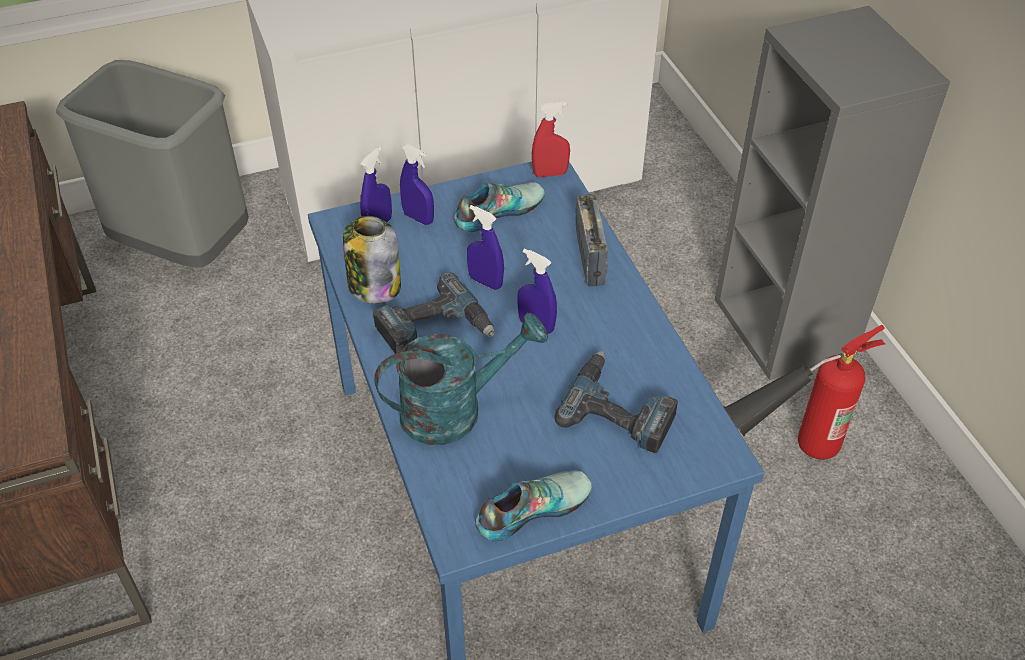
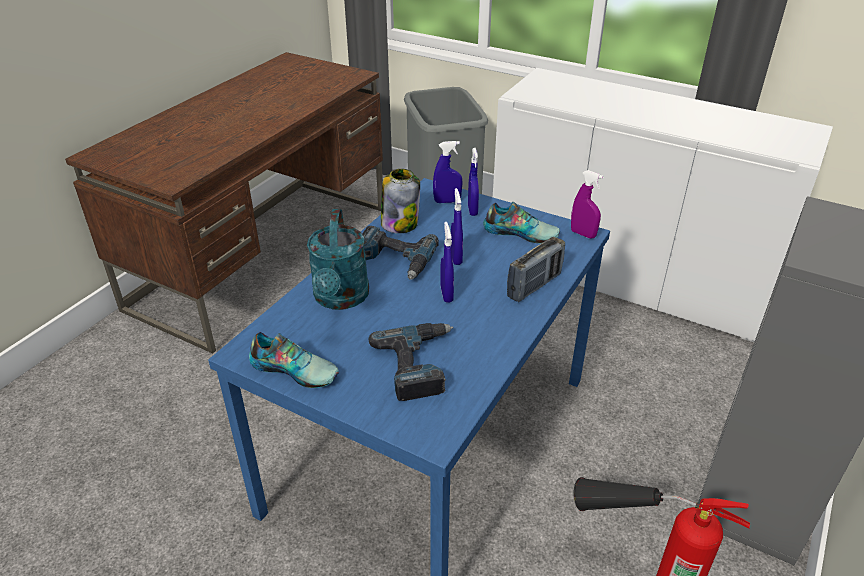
camera: 50 degrees right, 10 degrees down
(455, 409) = (340, 299): turquoise watering can -> turquoise watering can turned 60 degrees clockwise
(550, 174) = (583, 234): red spray bottle -> purple spray bottle

